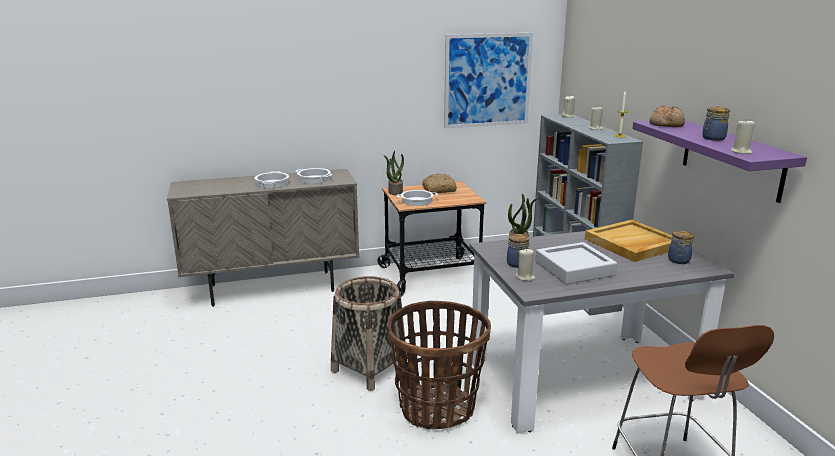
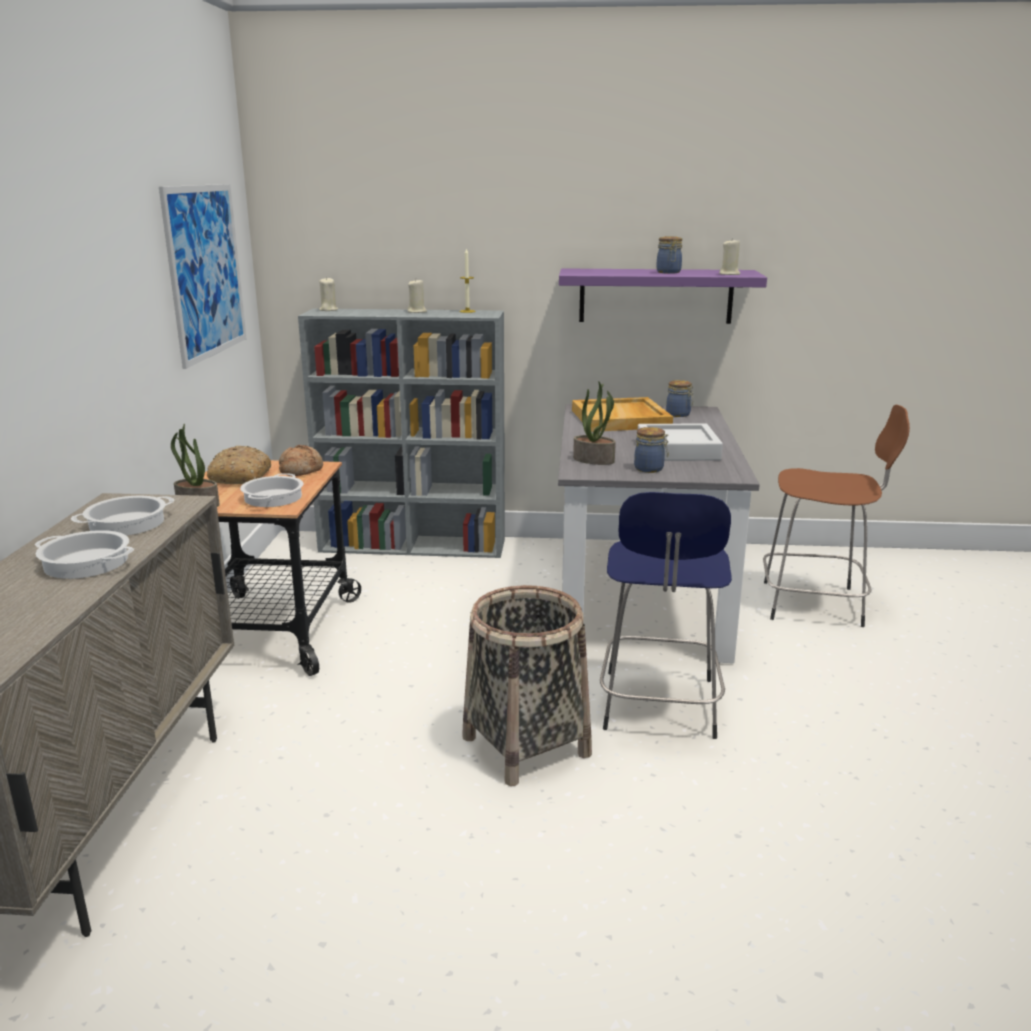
camera: 70 degrees left, 0 degrees up
(437, 408) = (659, 707): basket -> blue stool
(525, 277) = (691, 472): beige candle -> none
(666, 124) = (590, 272): bread -> bread (301, 470)

